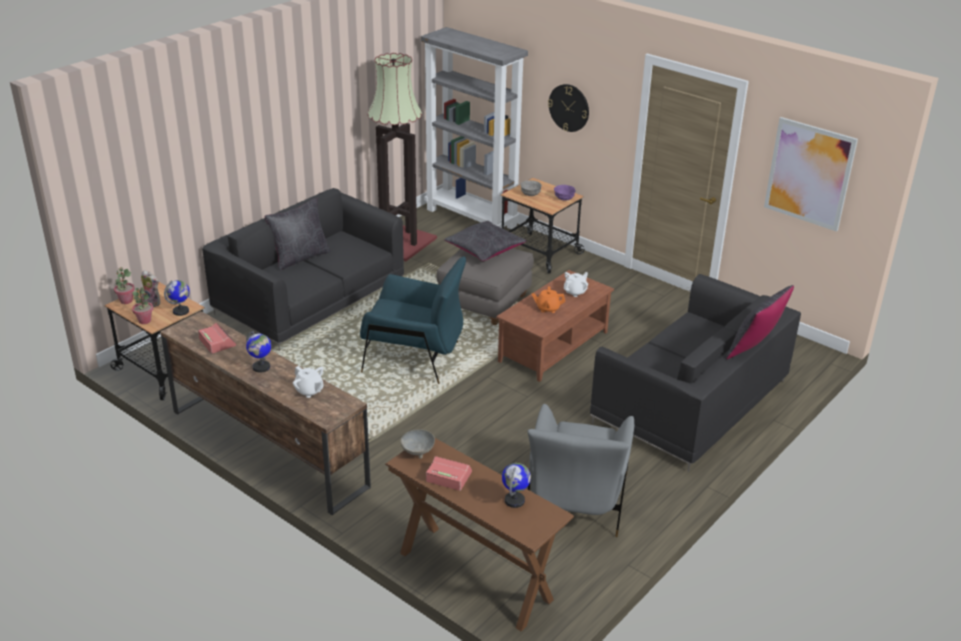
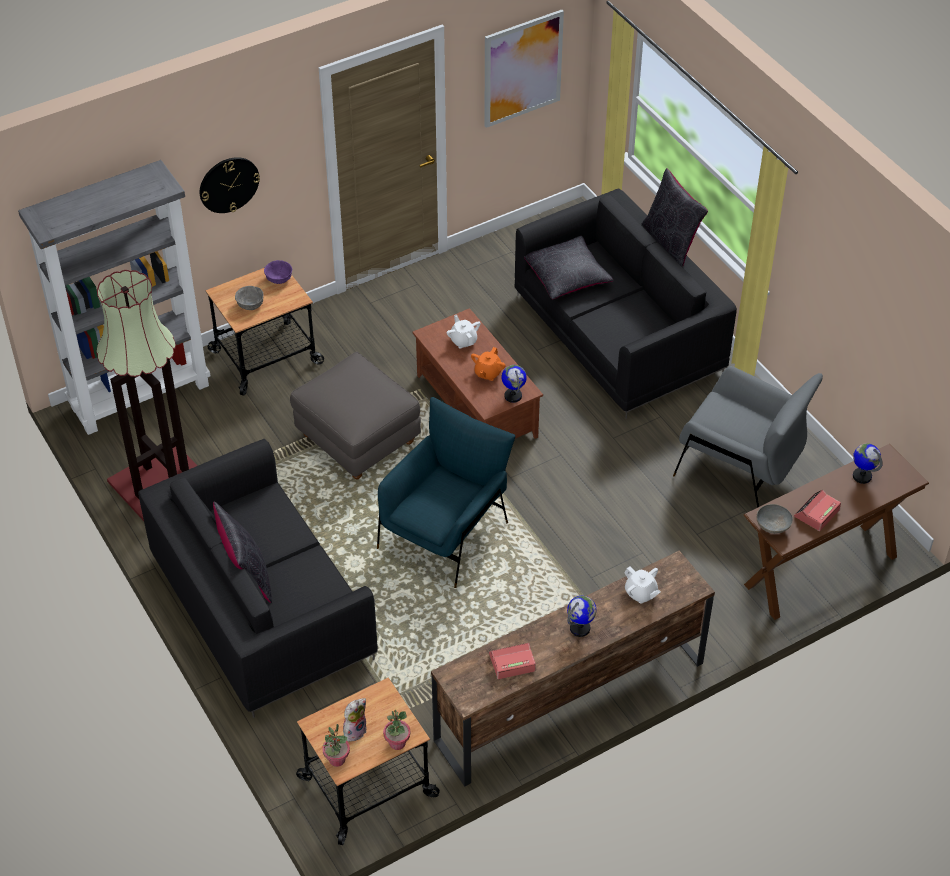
camera: 70 degrees left, 15 degrees up
(181, 311) = (390, 702): globe -> globe (513, 396)
(309, 391) = (641, 593): white teapot -> white teapot turned 75 degrees clockwise
(485, 249) = (340, 388): black pillow -> black pillow (566, 276)

